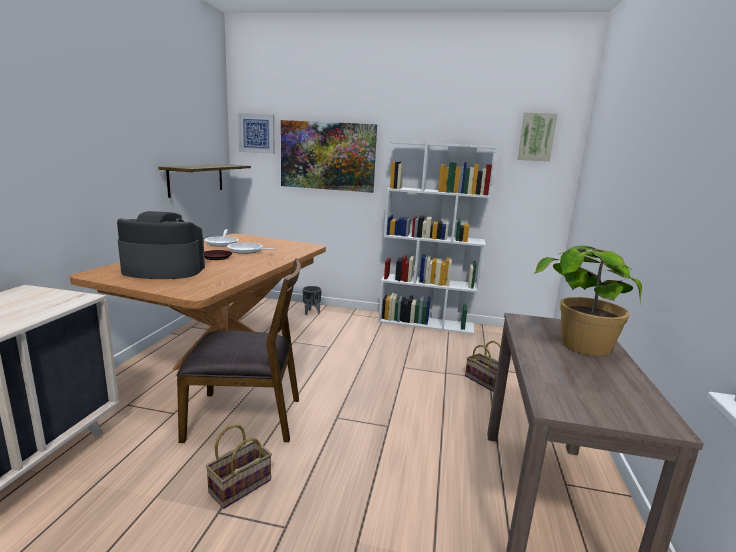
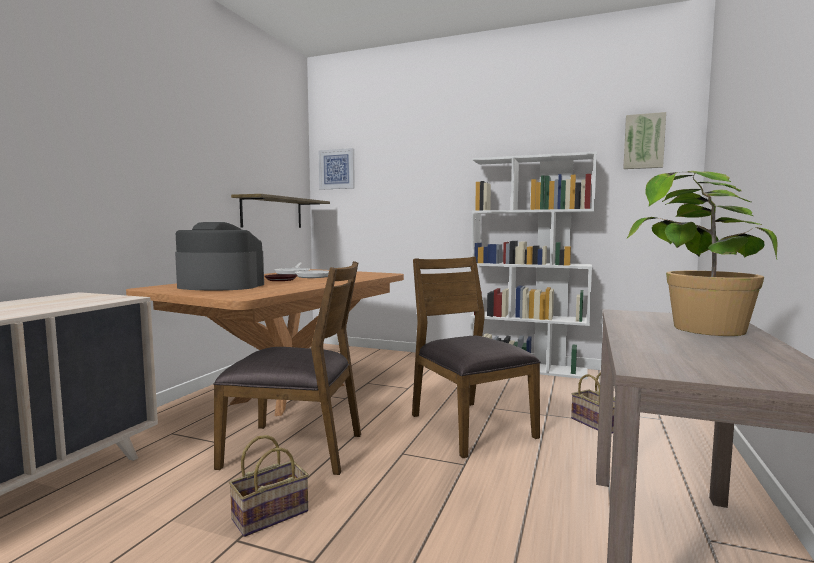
camera: 10 degrees right, 10 degrees down
(311, 312) = (393, 358): grey planter -> none
(327, 156) = (409, 185): picture -> none
(386, 387) = (469, 426): none -> brown chair

